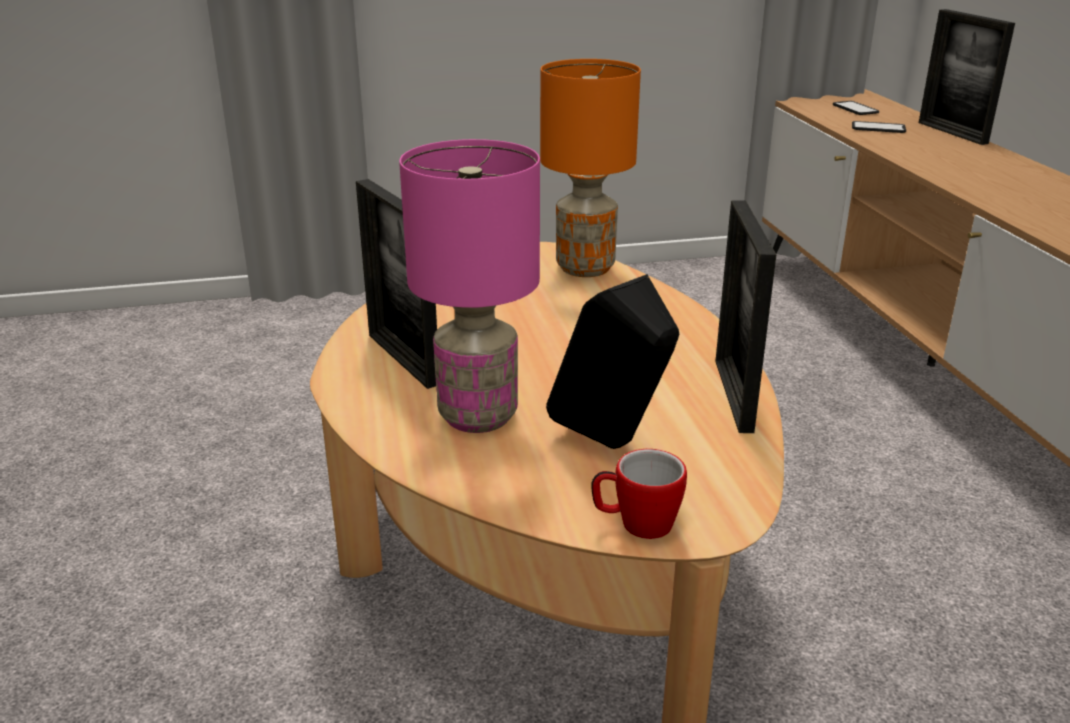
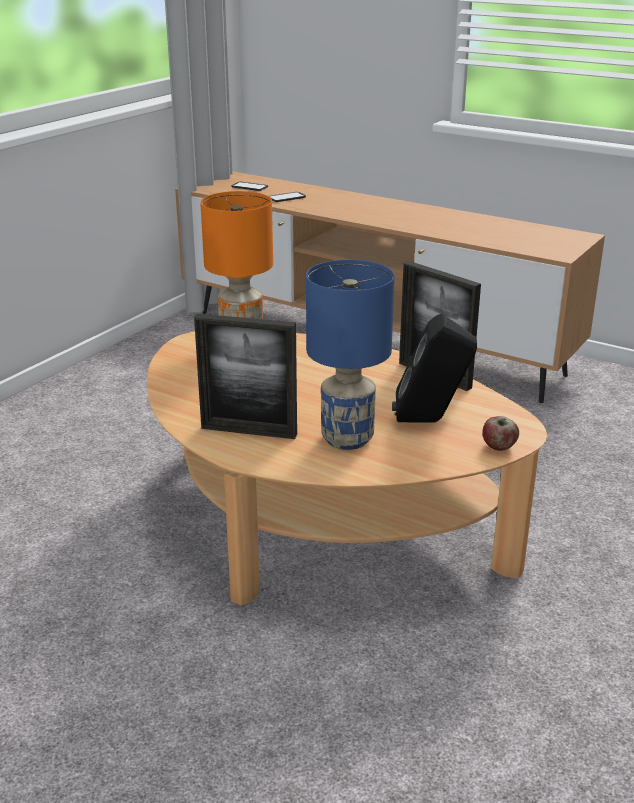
camera: 45 degrees left, 0 degrees up
(478, 417) = (348, 439): pink table lamp -> blue table lamp
(636, 524) = (498, 447): mug -> apple
(952, 133) = (328, 191): picture frame -> none

